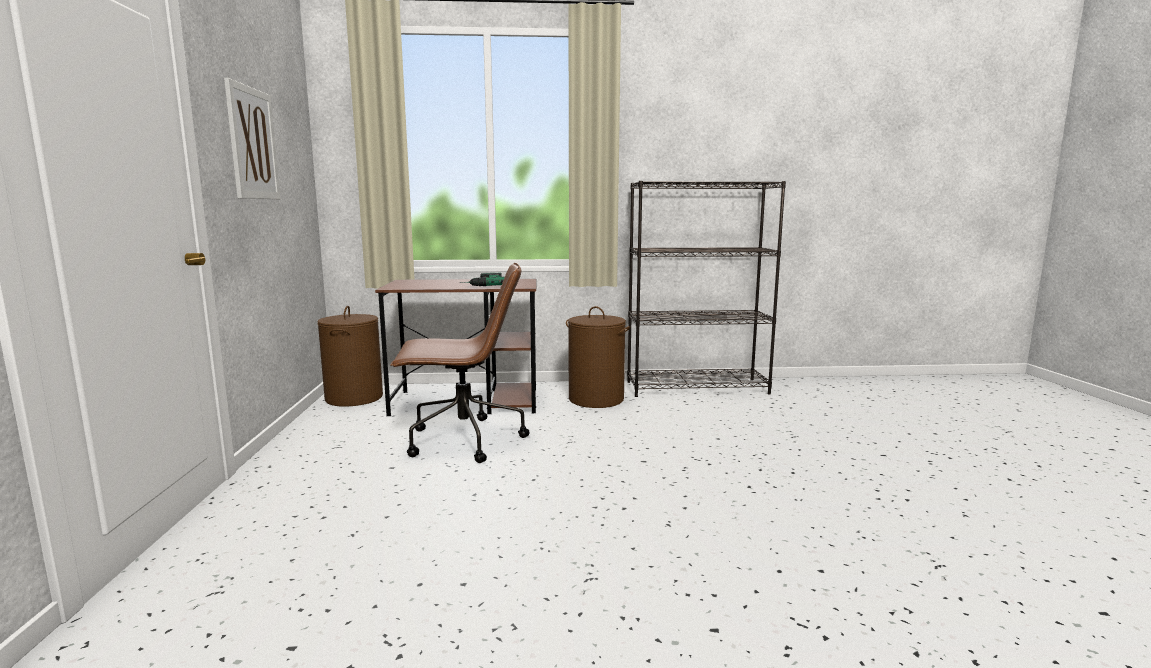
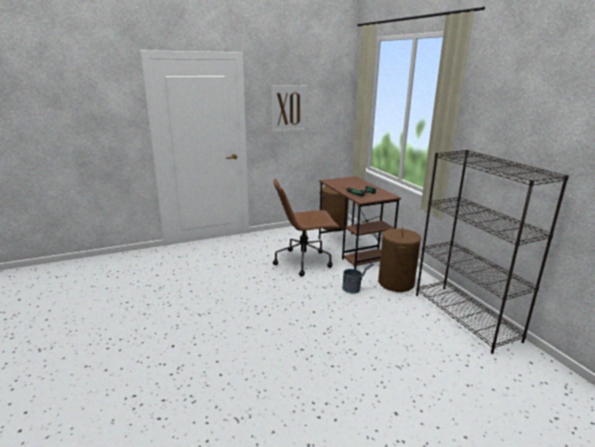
camera: 70 degrees right, 10 degrees up
(462, 441) = (304, 261): brown office chair -> brown office chair turned 105 degrees clockwise
(594, 423) = (355, 289): none -> grey bucket

